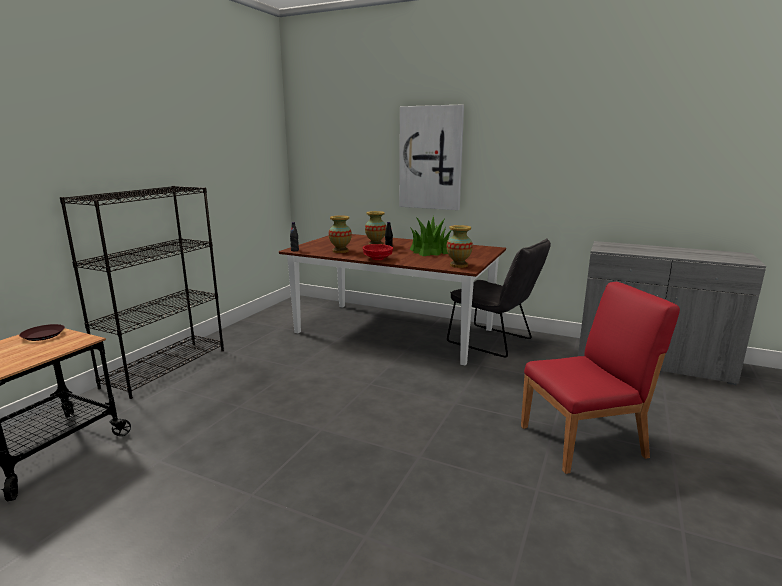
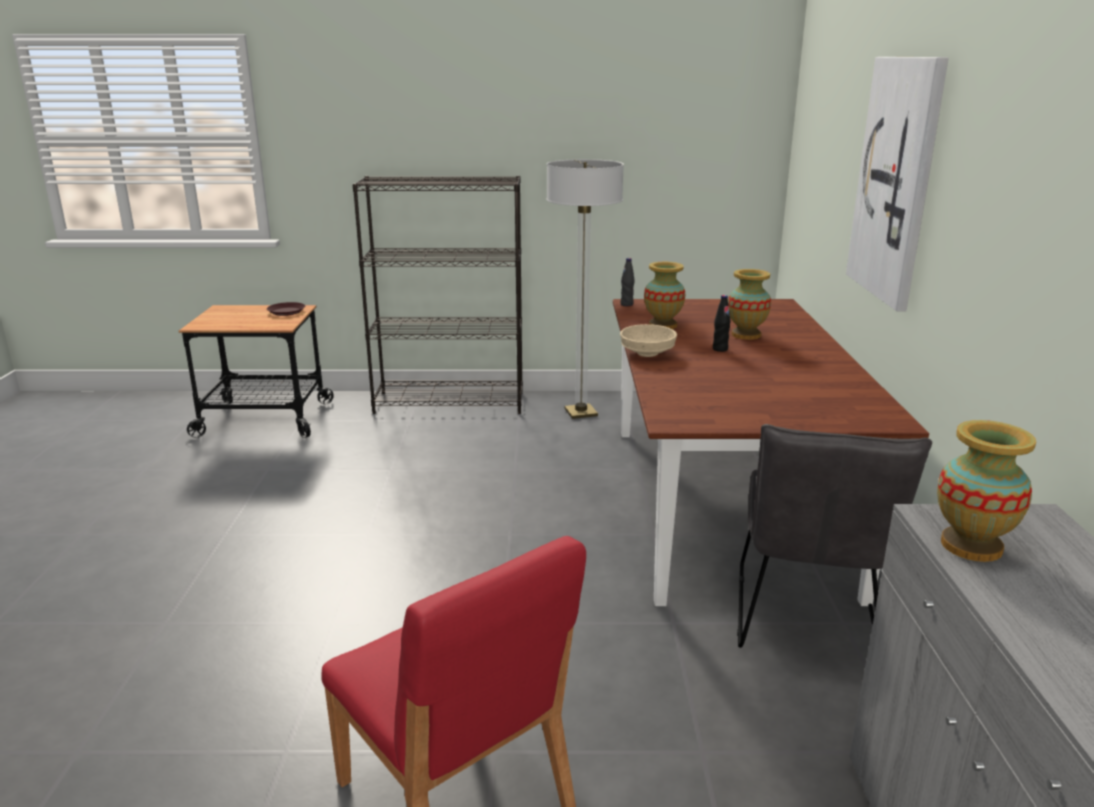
camera: 65 degrees right, 5 degrees up
(251, 335) = (581, 413): none -> floor lamp
(377, 259) = (646, 353): red bowl -> beige bowl
(429, 251) = (762, 375): potted plant -> none
(458, 265) = (686, 411): vase -> vase (971, 546)

